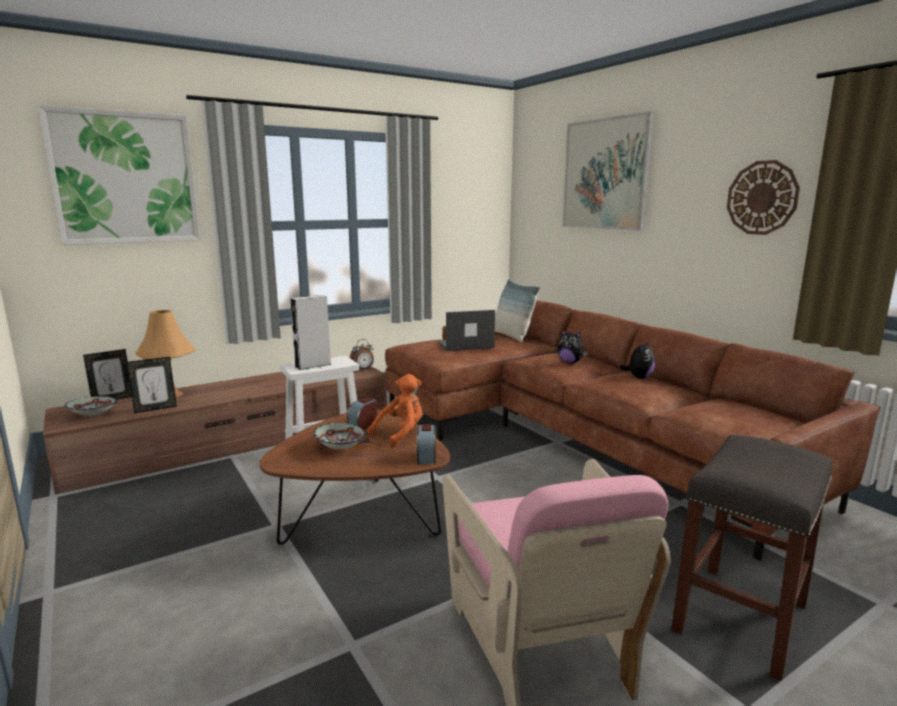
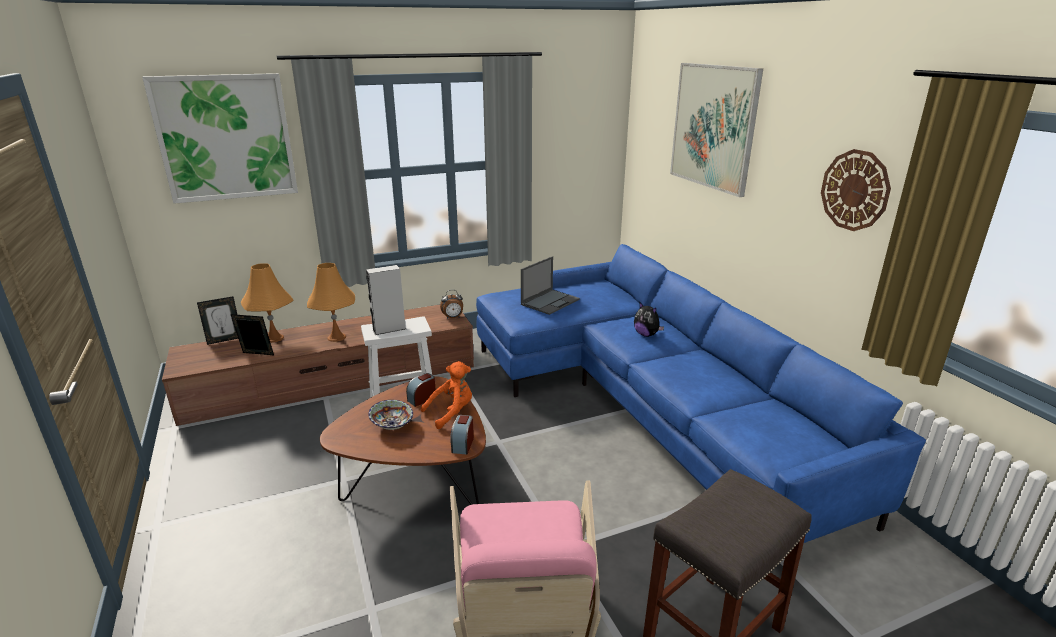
camera: 10 degrees right, 10 degrees up
(93, 415) = (205, 359): bowl -> none
(155, 409) = (256, 355): picture frame -> picture frame turned 150 degrees counterclockwise
(243, 390) = (336, 337): none -> orange table lamp
(464, 345) = (550, 302): laptop -> laptop turned 135 degrees clockwise
(512, 336) = (606, 289): pillow -> none
(574, 438) = (647, 406): brown sofa -> blue sofa
(639, 377) = (704, 364): plush toy -> none

